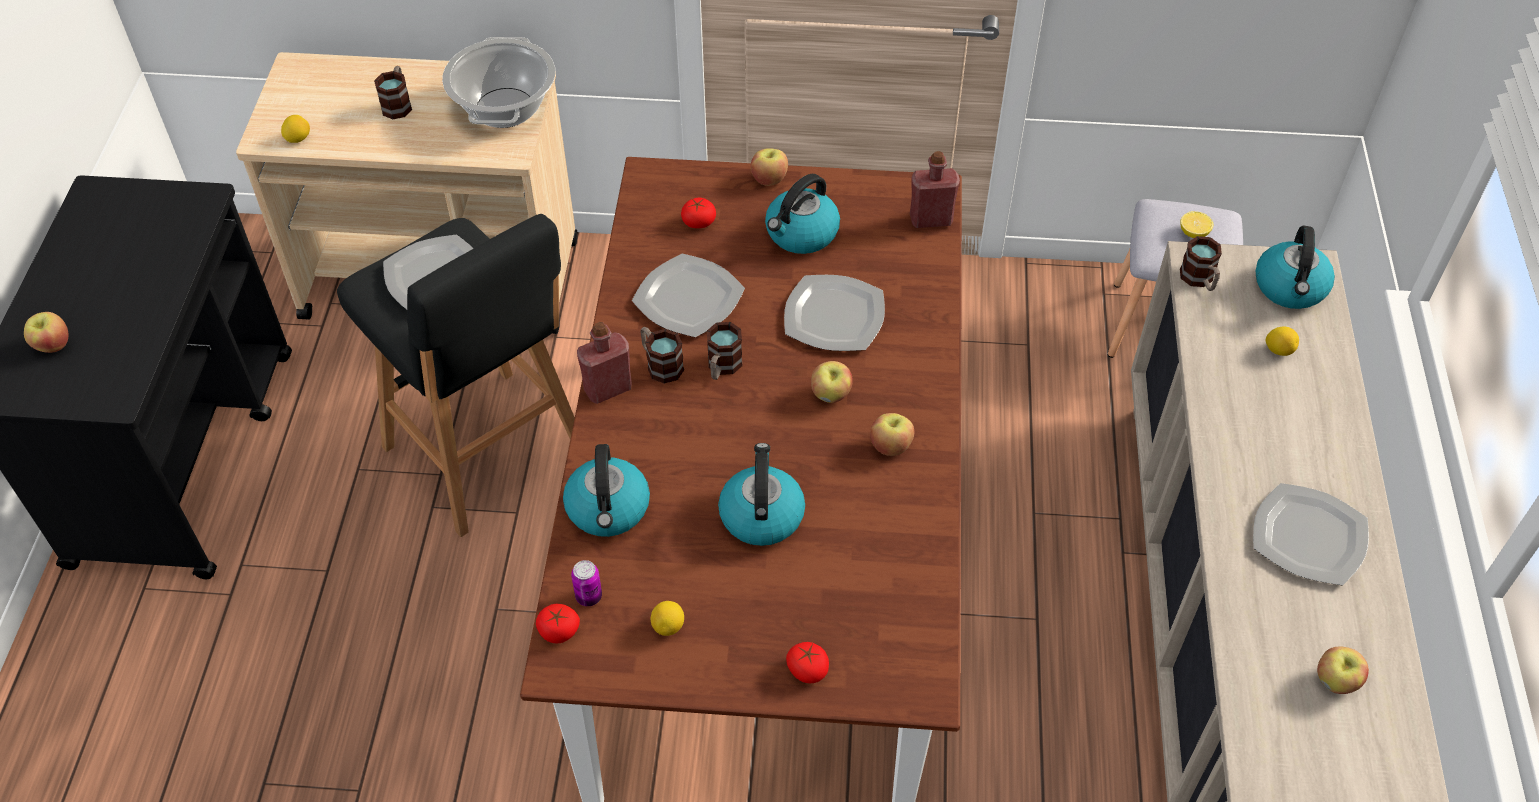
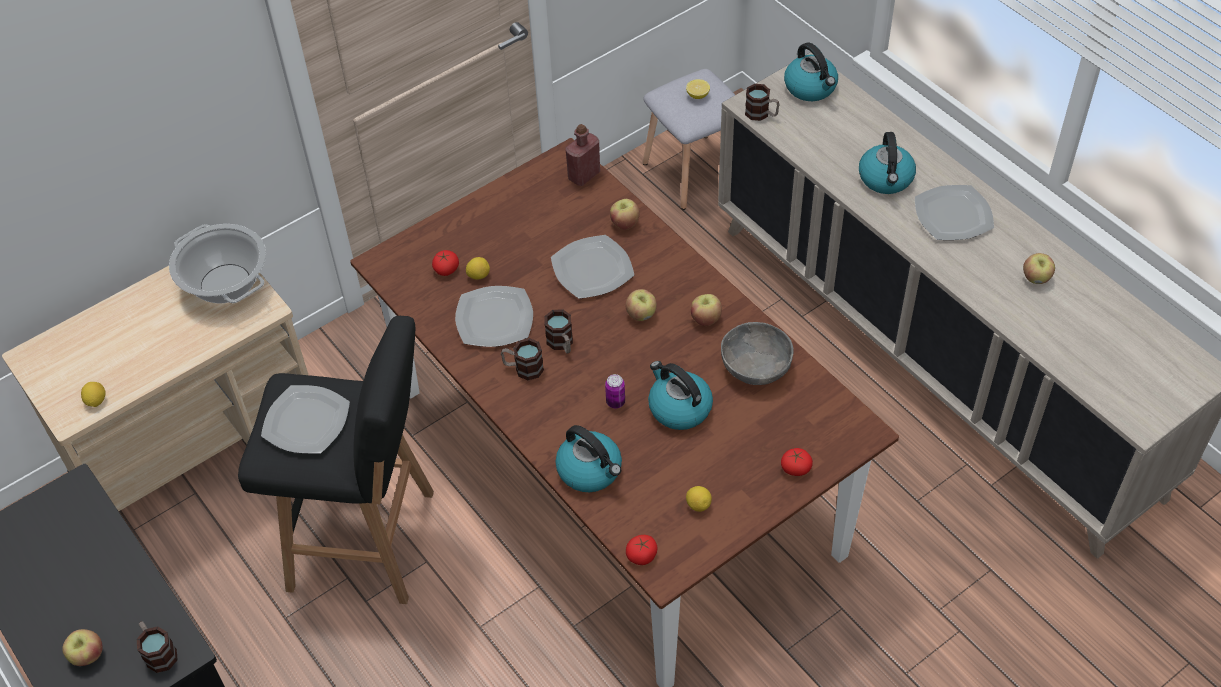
camera: 40 degrees left, 0 degrees up
(398, 104) = (143, 330): mug -> mug (158, 652)
(589, 596) = (636, 525): can -> can (615, 402)
(608, 389) = (508, 405): red bottle -> none
(769, 179) = (459, 214): apple -> apple (624, 223)
(801, 234) = (517, 234): kettle -> kettle (886, 179)
(886, 533) = (755, 367): none -> grey bowl
(1278, 350) = (840, 126): lemon -> lemon (478, 275)

